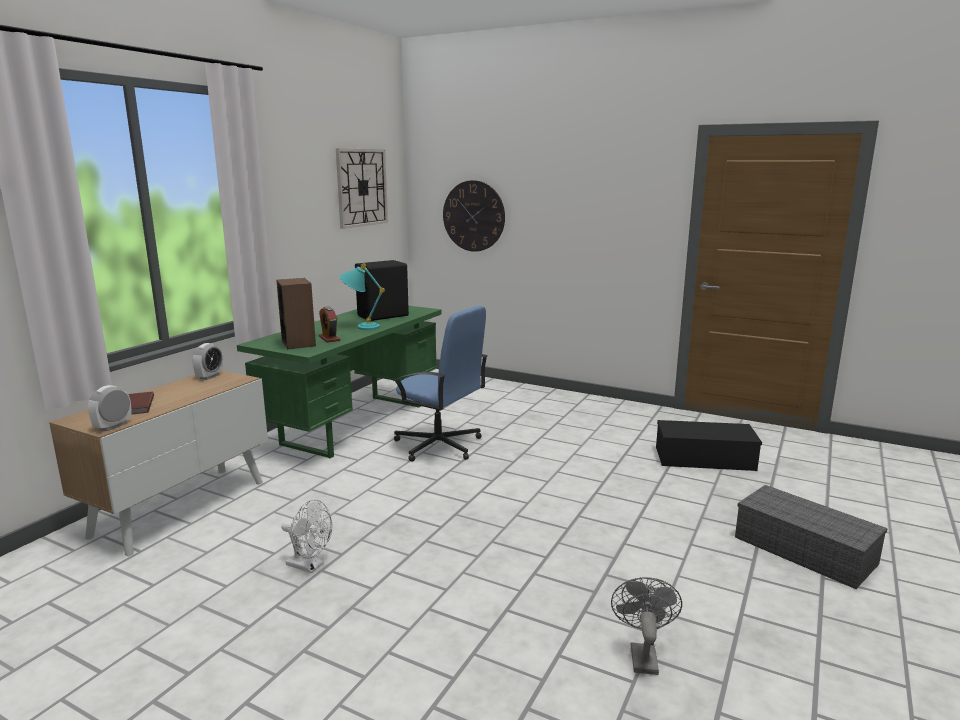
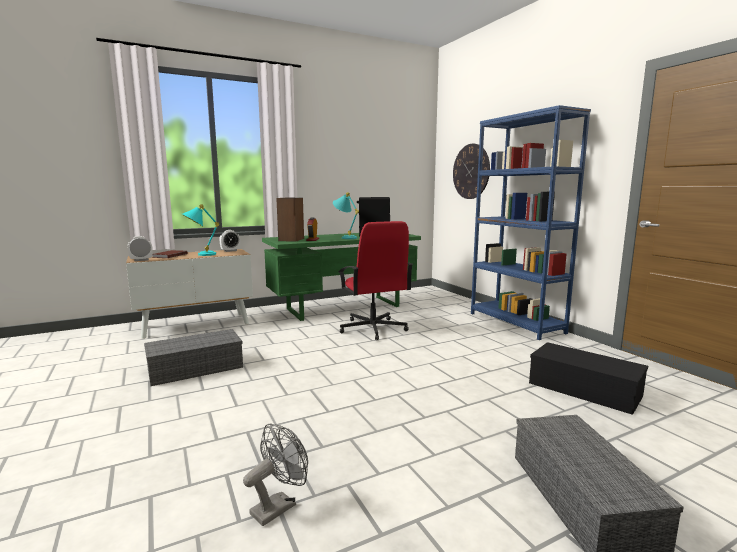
camera: 35 degrees right, 5 degrees down
(184, 394) = (200, 255): none -> turquoise table lamp
(310, 566) = (197, 368): white fan -> grey storage box
(362, 187) = (390, 151): wall clock -> none
(439, 445) = (373, 329): blue office chair -> red office chair
(568, 400) = (516, 323): none -> blue bookcase

